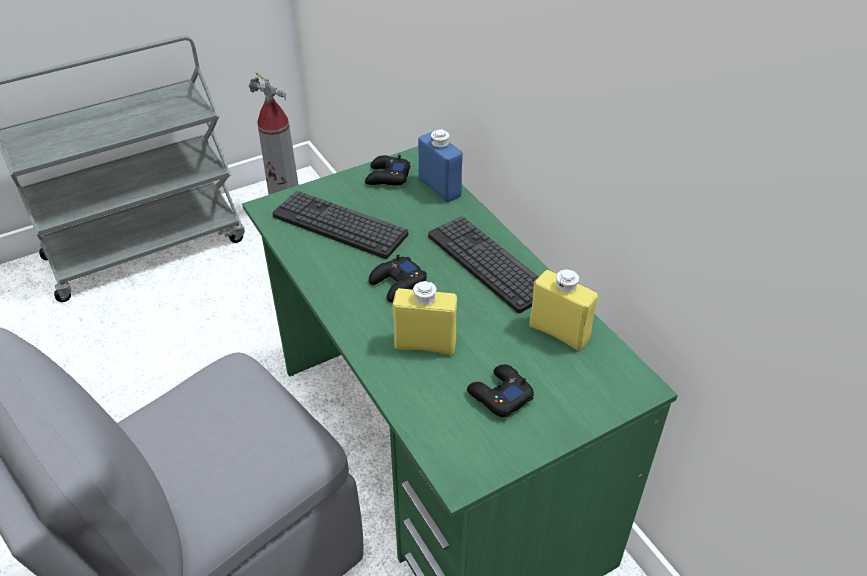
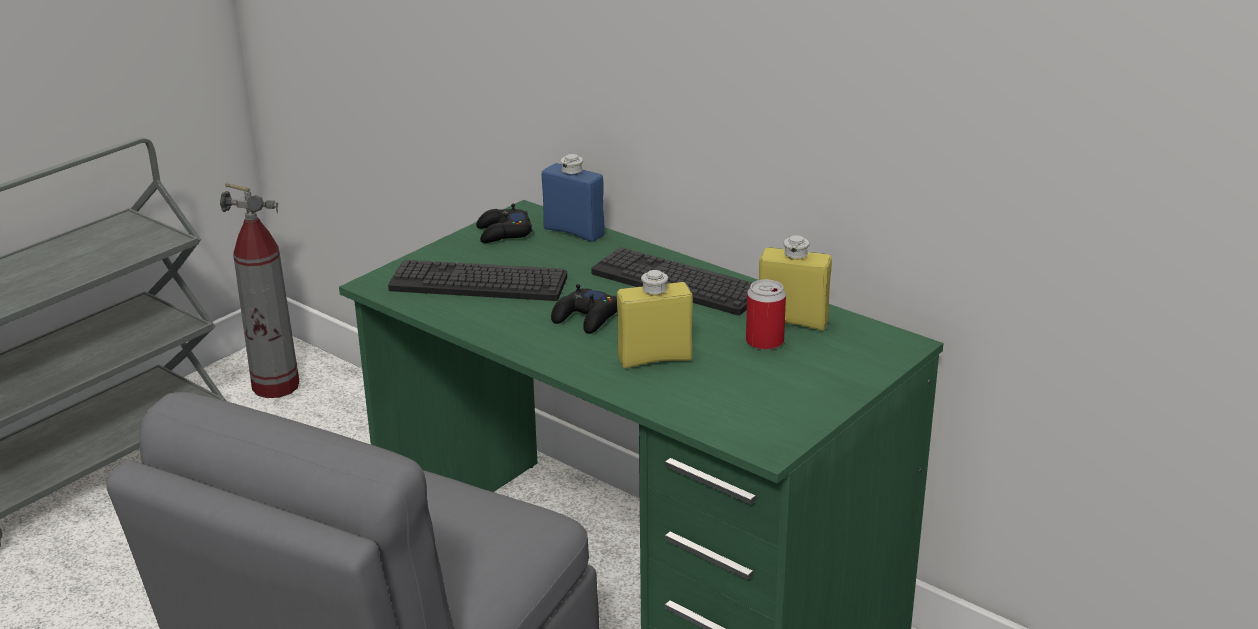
camera: 20 degrees left, 15 degrees down
(499, 395) = (764, 380): black game controller -> none
(523, 350) = (764, 342): none -> can

